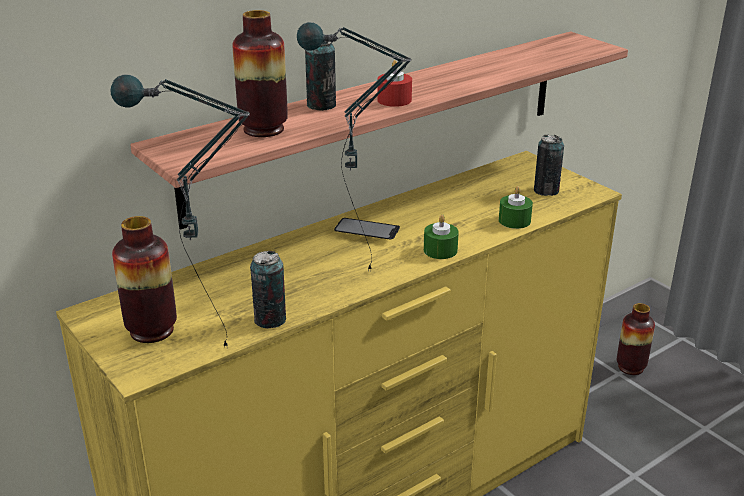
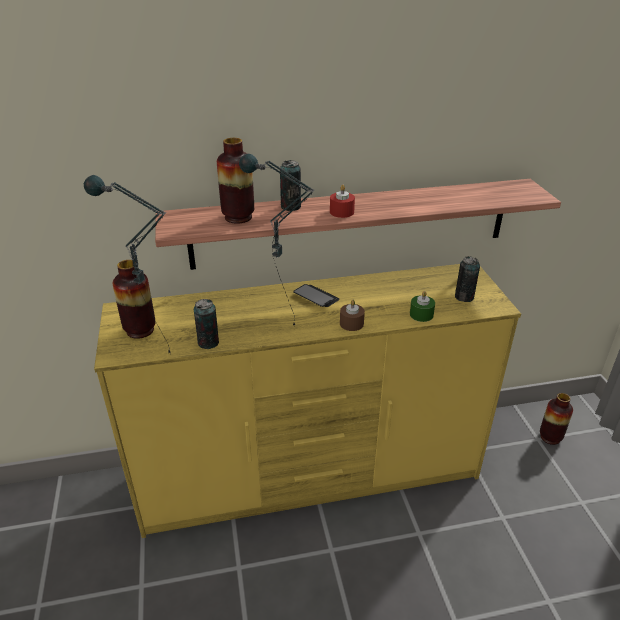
camera: 25 degrees right, 5 degrees up
(440, 250) = (351, 323): green candle -> brown candle

